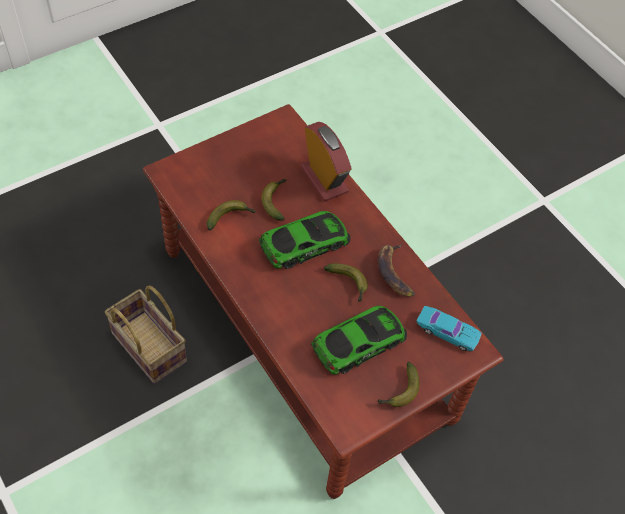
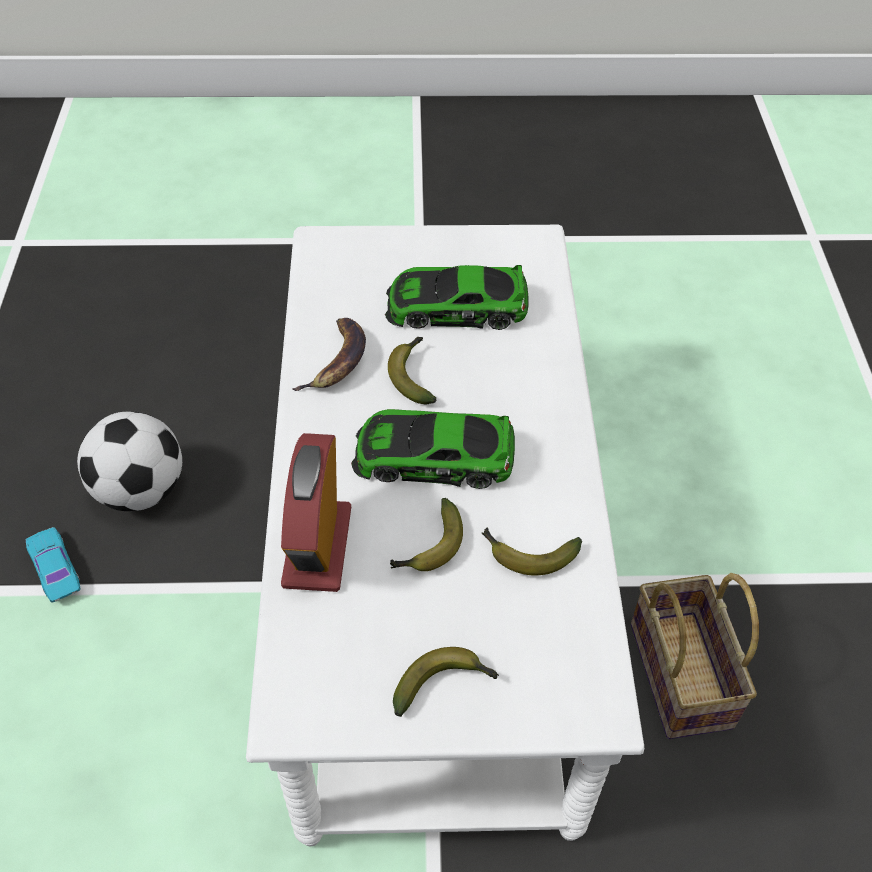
camera: 145 degrees left, 5 degrees down
(304, 332) = (433, 580): brown coffee table -> white coffee table
(399, 391) = (449, 245): banana -> banana (444, 684)
(447, 331) = (335, 272): turquoise toy car -> turquoise toy car (55, 569)
(493, 301) = (140, 490): none -> football

